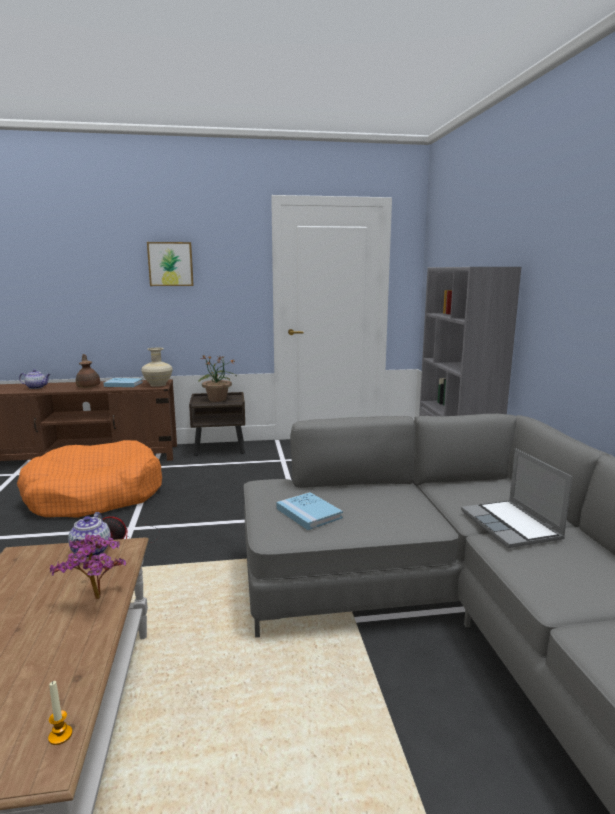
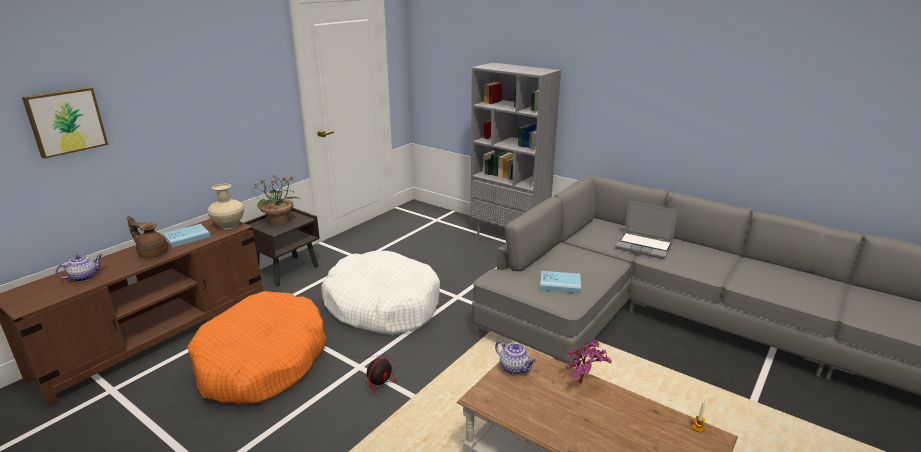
camera: 45 degrees left, 10 degrees up
(170, 264) = (199, 83): picture -> picture (65, 121)
(231, 496) = (382, 305): none -> white dog bed

